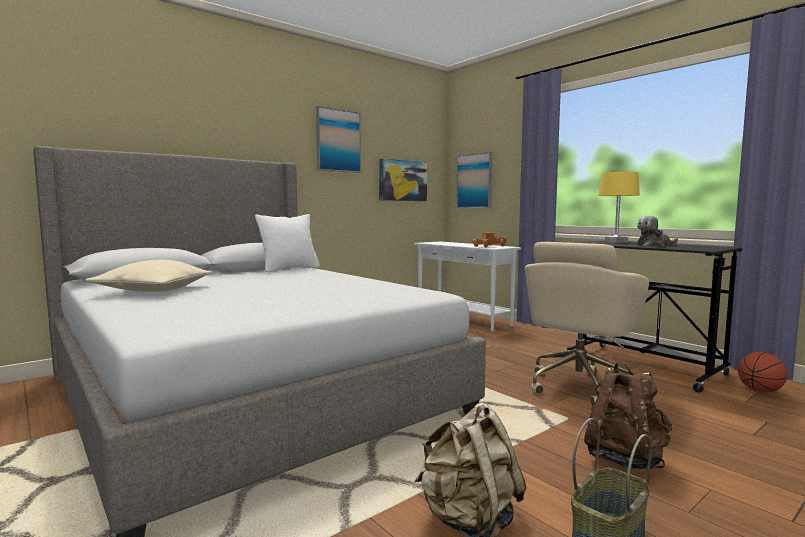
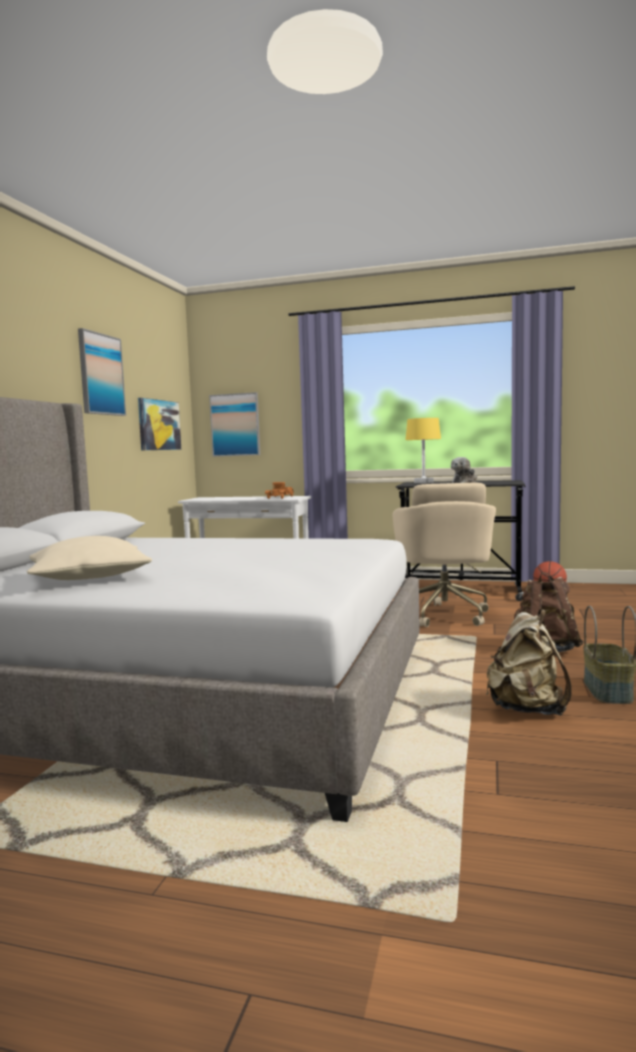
camera: 35 degrees left, 0 degrees up
(289, 269) = (127, 541): white pillow -> none

